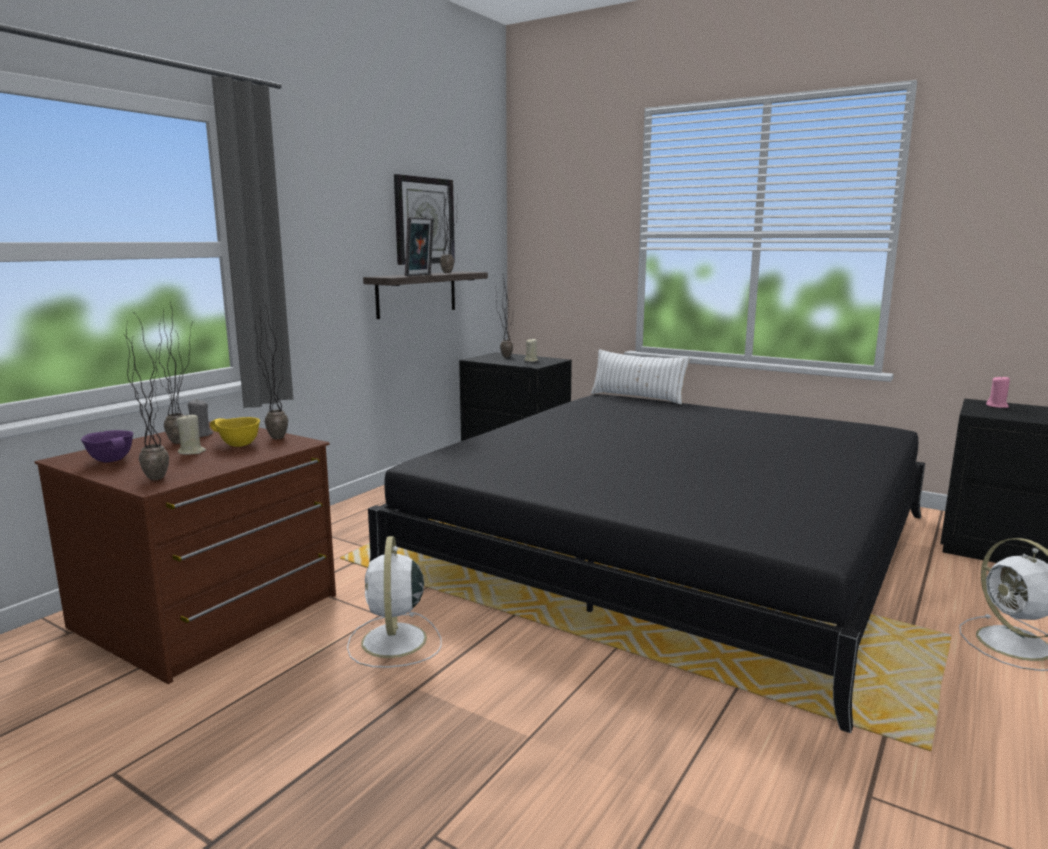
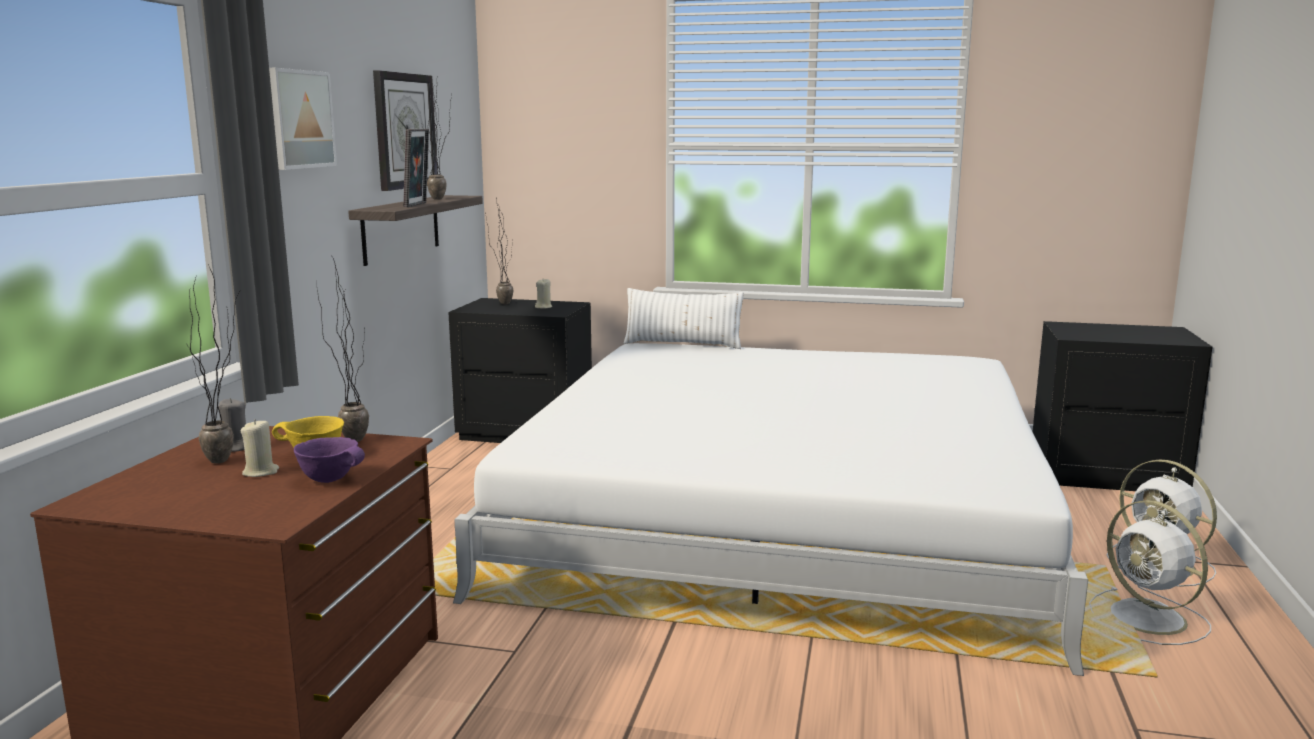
camera: 20 degrees left, 0 degrees up
(112, 460) = (159, 497): purple bowl -> purple bowl (331, 479)
(159, 476) = (264, 509): potted plant -> none
(315, 207) = (297, 119): none -> picture
(394, 642) = (559, 679): white fan -> white fan (1149, 618)
(668, 542) = (779, 512): black bed -> white bed
(997, 406) = (1080, 327): pink candle -> none

